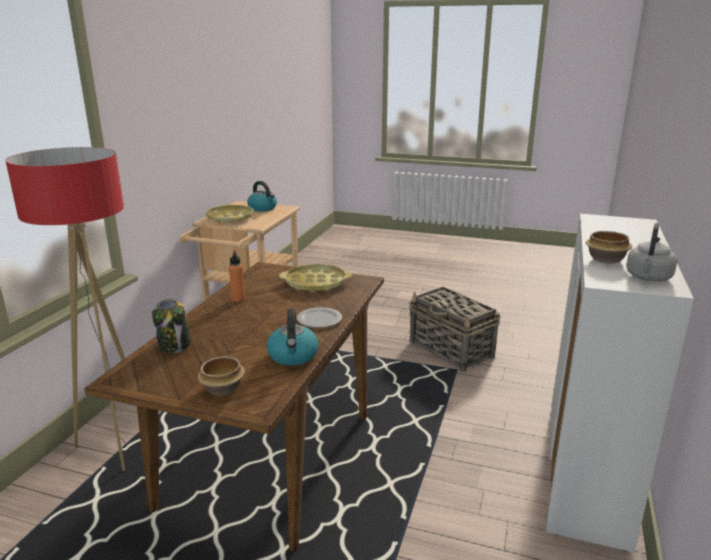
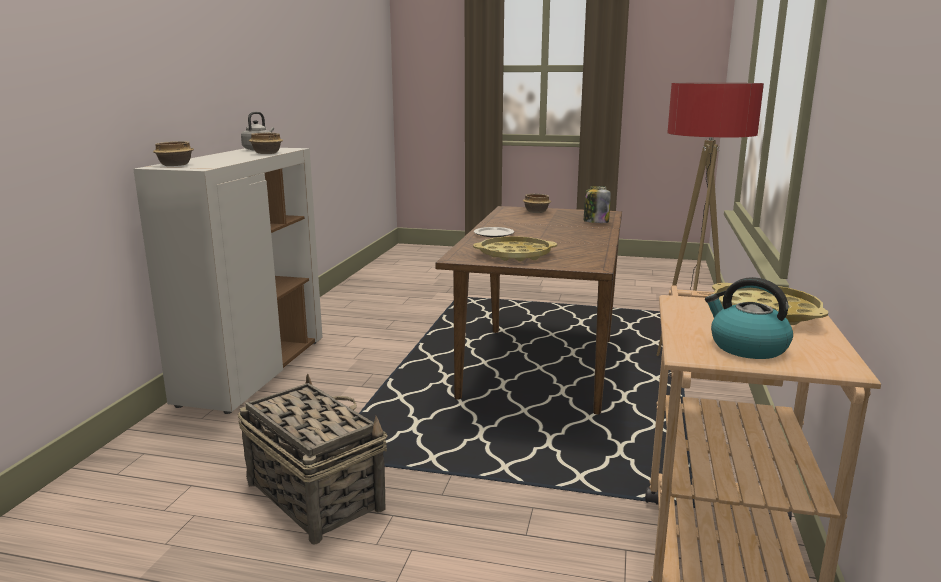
camera: 175 degrees right, 5 degrees down
(238, 299) = (584, 242): orange bottle -> none
(293, 356) = (502, 220): kettle -> none
(632, 224) = (176, 165): none -> bowl

